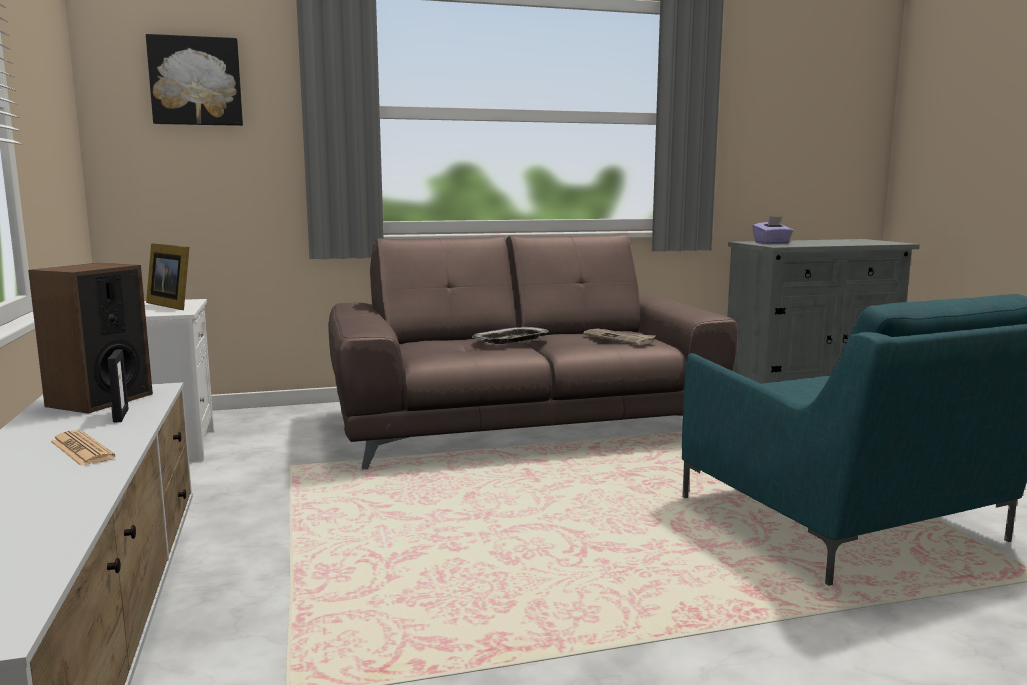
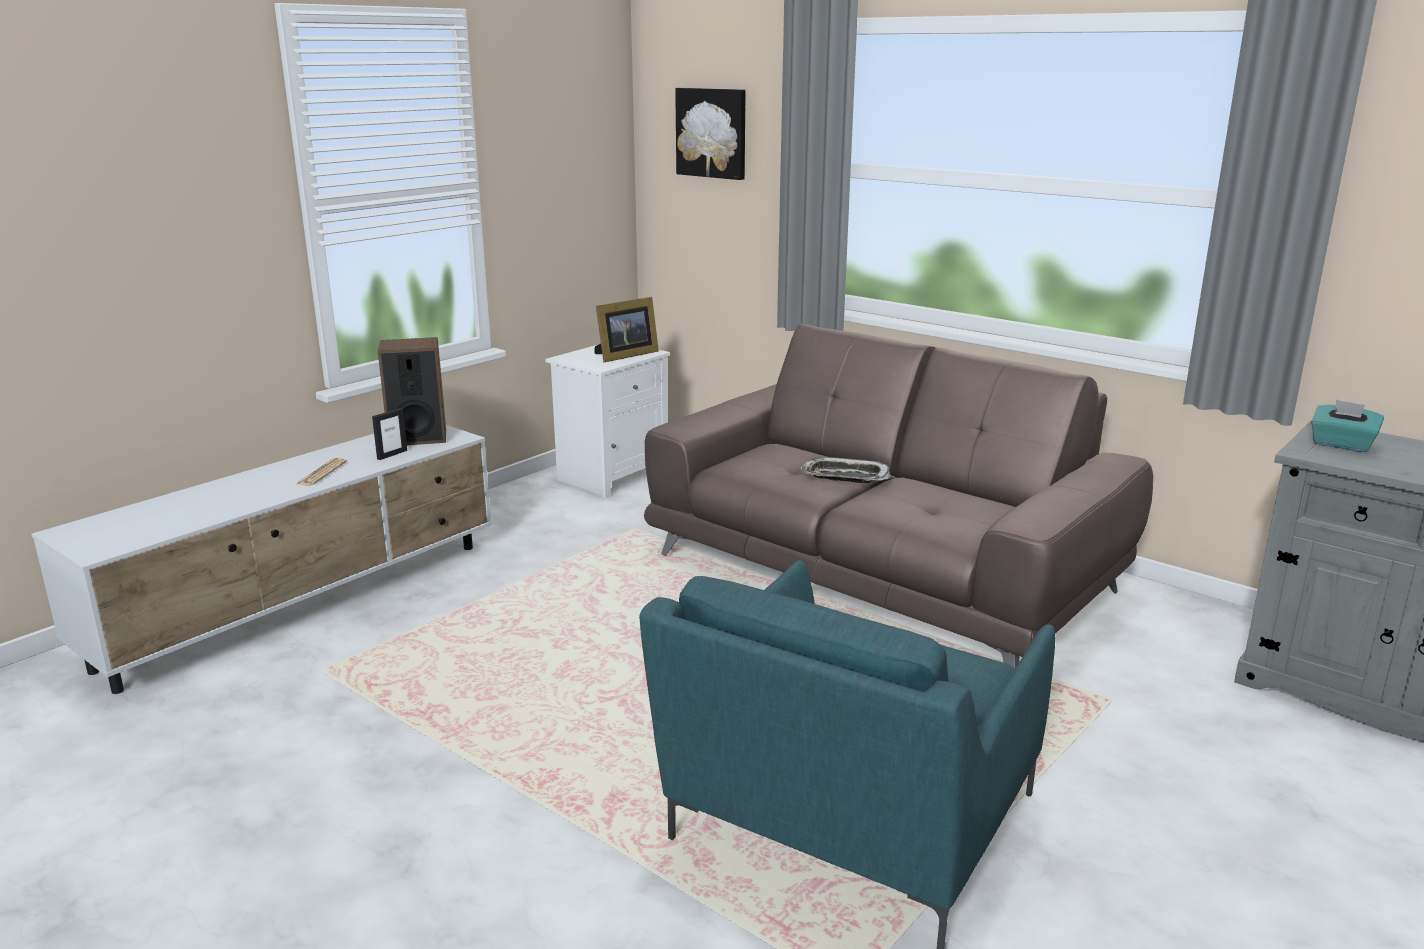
camera: 55 degrees right, 10 degrees up
(172, 305) = (624, 355): picture frame -> picture frame turned 135 degrees counterclockwise
(619, 339) = (949, 515): newspaper -> none
(772, 243) = (1341, 444): purple tissue box -> turquoise tissue box

